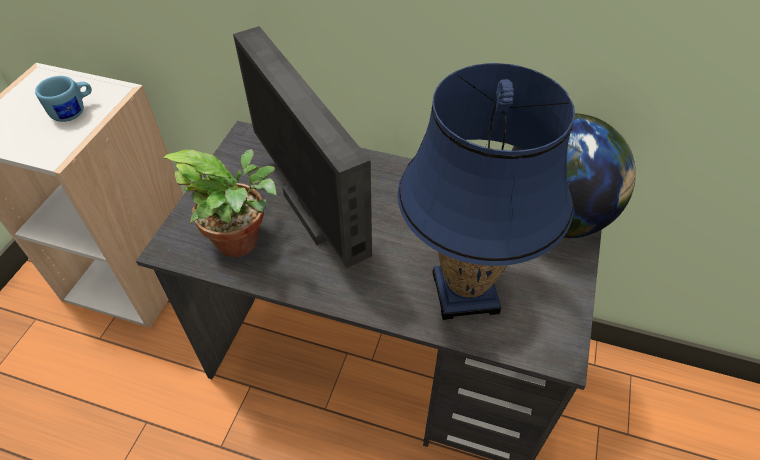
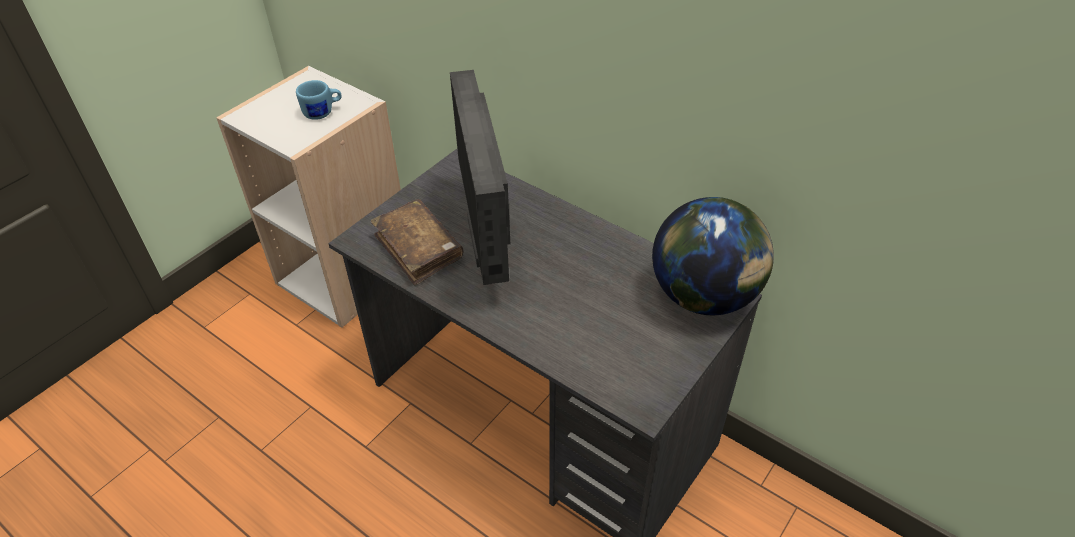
camera: 20 degrees right, 5 degrees down
(243, 241) = (418, 249): potted plant -> brown book
(464, 292) = (586, 336): blue table lamp -> none

